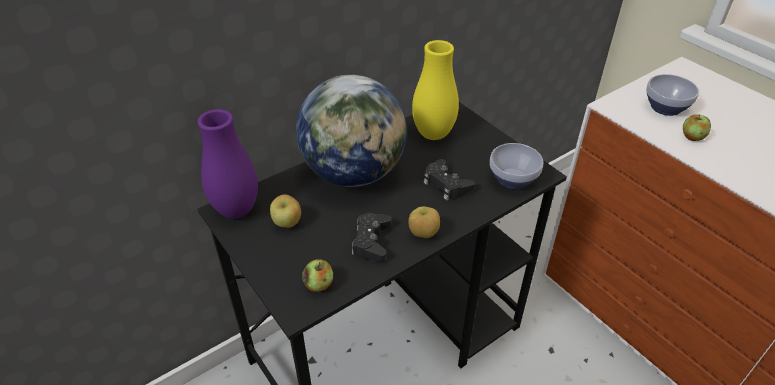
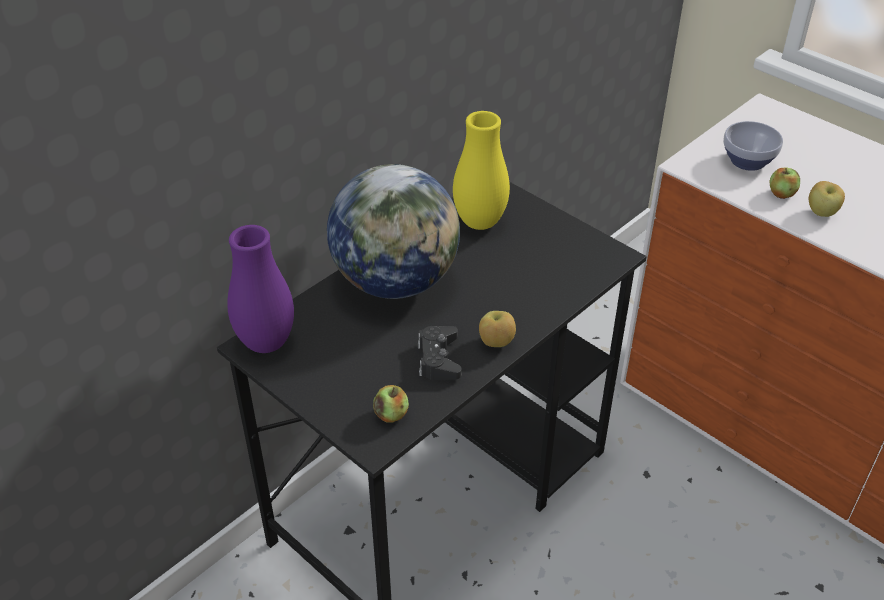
camera: 10 degrees left, 0 degrees up
(287, 223) = (333, 350): apple -> apple (821, 213)
(446, 184) = (509, 282): black game controller -> none
(513, 178) = (585, 266): bowl -> none

